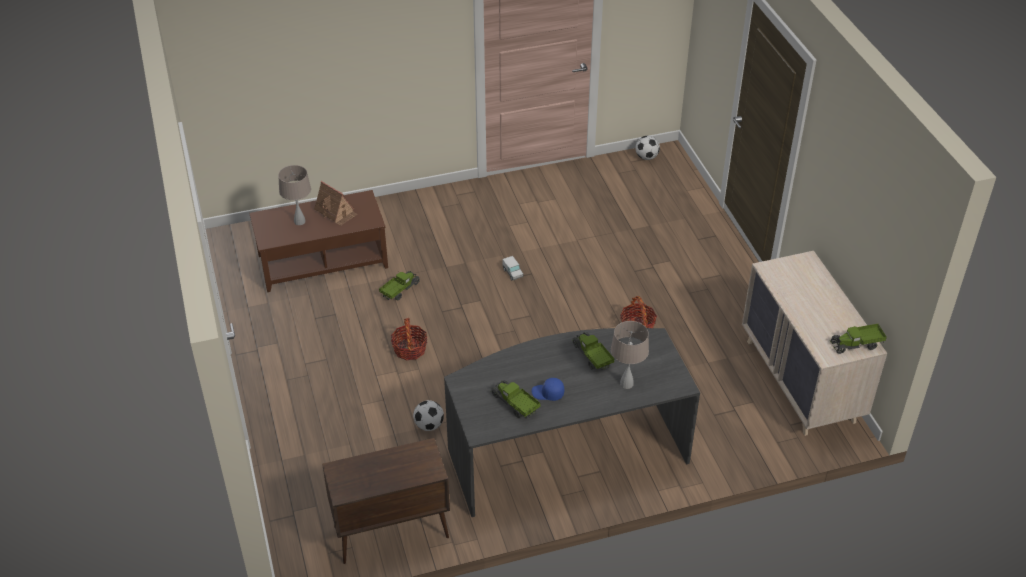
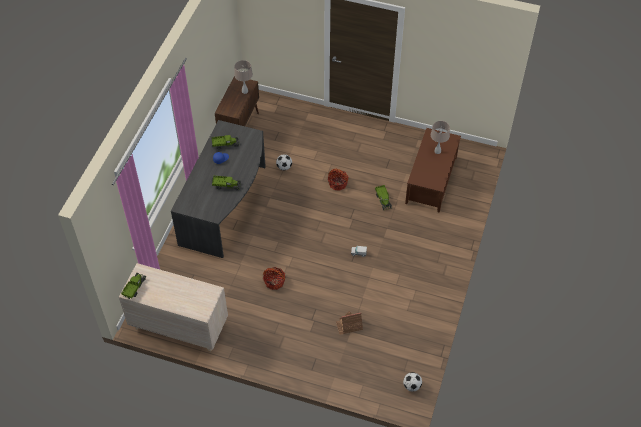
camera: 125 degrees right, 10 degrees up
(336, 212) = (434, 168): toy house -> toy house (349, 325)
(626, 384) = (200, 188): beige table lamp -> beige table lamp (245, 91)

